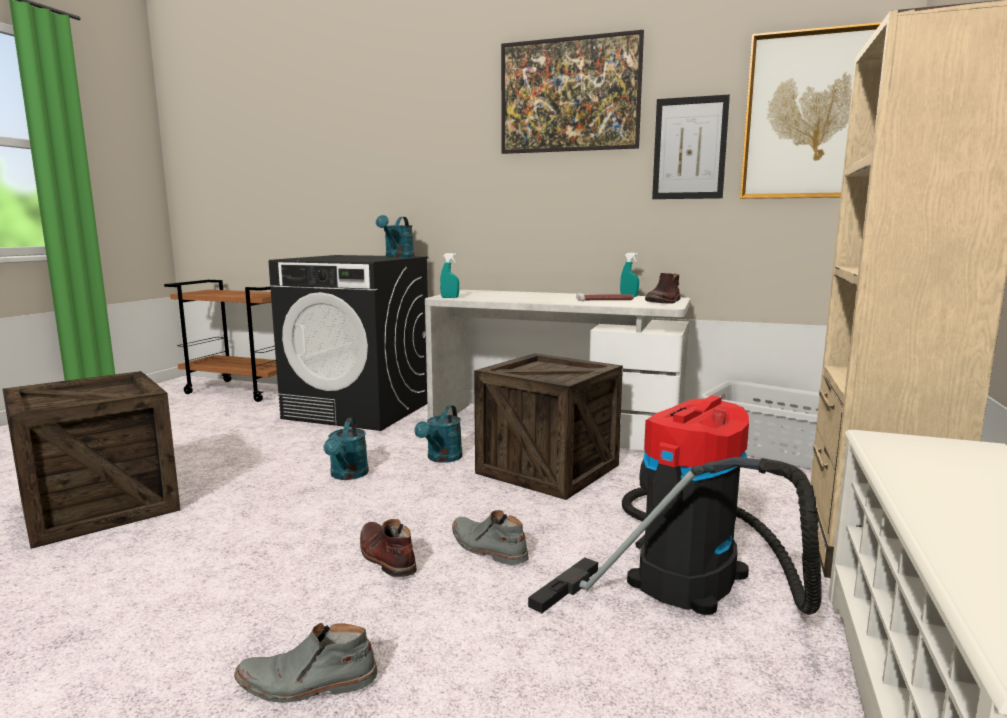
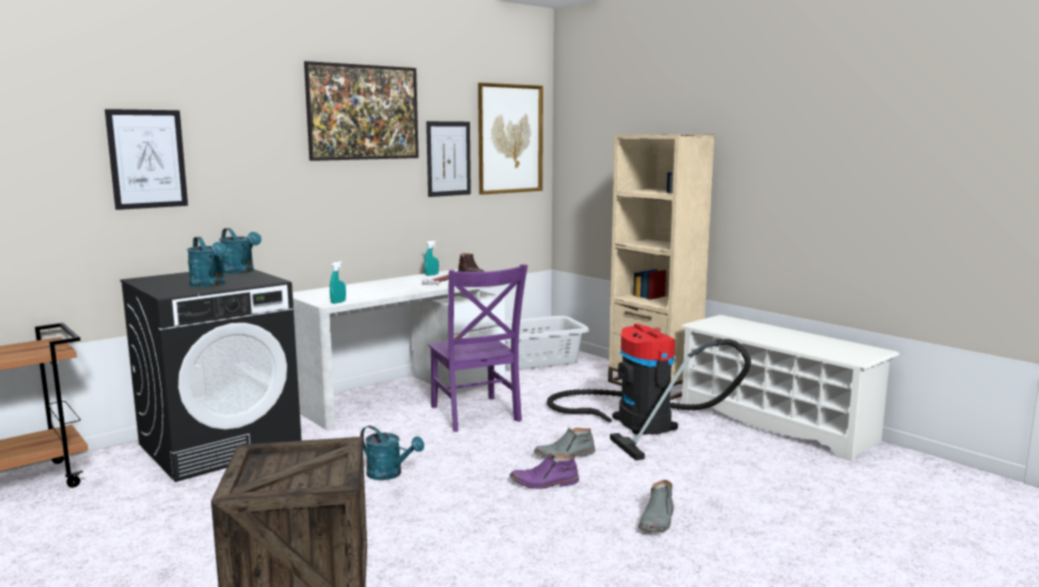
camera: 60 degrees left, 0 degrees up
(362, 154) = (147, 159): none -> picture
(385, 557) = (544, 483): brown boot -> purple boot
(442, 458) = (406, 439): turquoise watering can -> turquoise watering can (210, 285)
(548, 469) = (475, 415): crate -> purple chair

